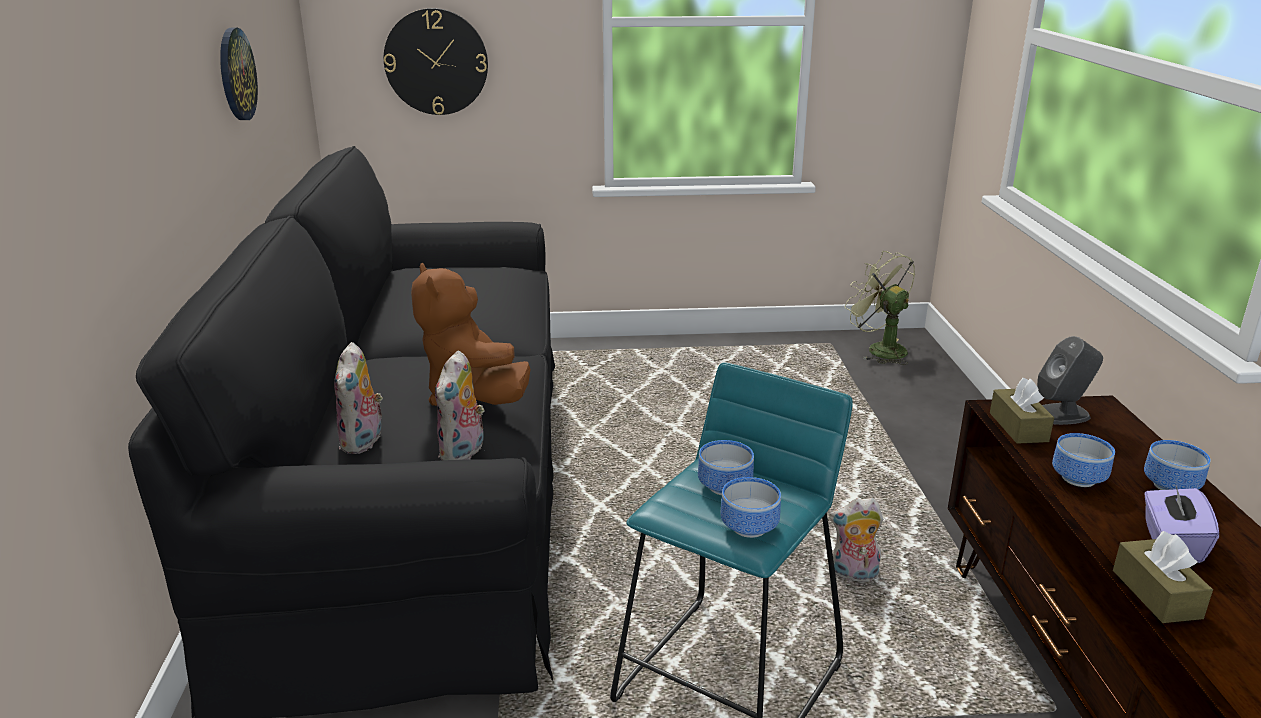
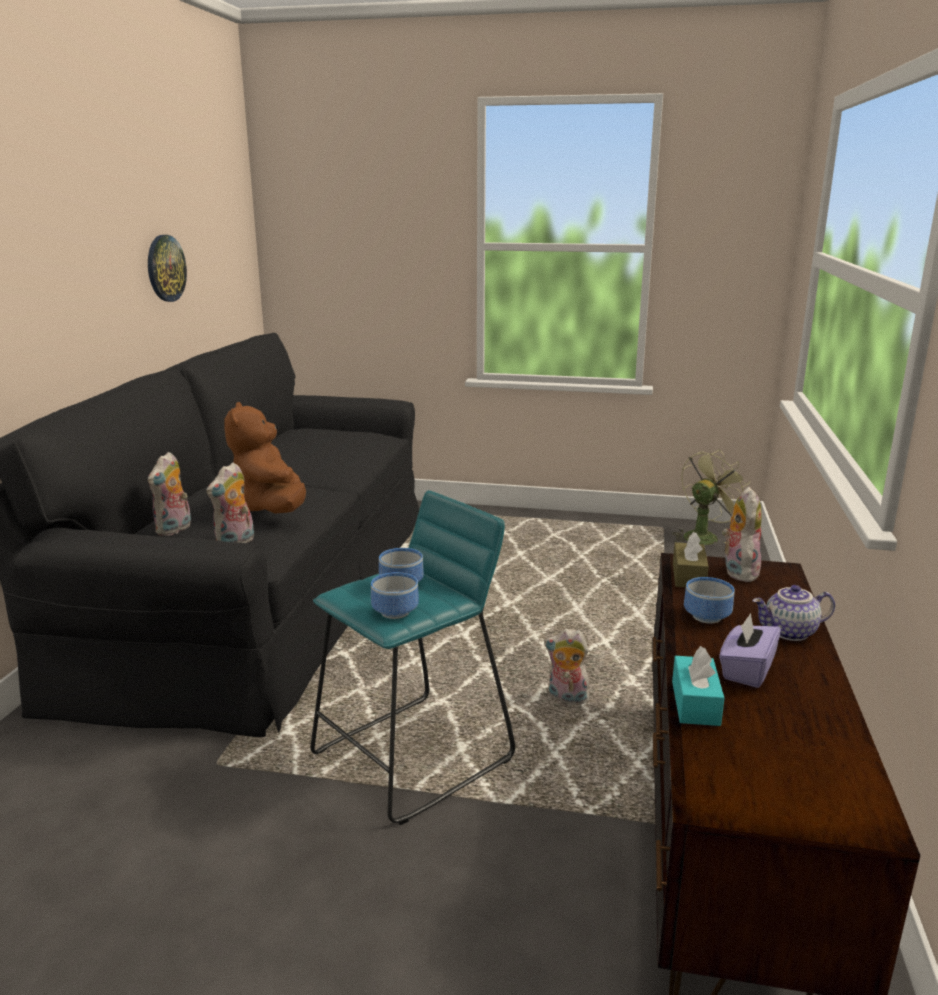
camera: 15 degrees right, 5 degrees down
(436, 62) = (349, 274): wall clock -> none
(879, 349) = (704, 536): green fan -> green fan turned 75 degrees clockwise
(1062, 414) = (737, 571): grey speaker -> plush toy
(1156, 594) = (695, 703): brown tissue box -> turquoise tissue box
(1173, 486) = (790, 633): bowl -> teapot

